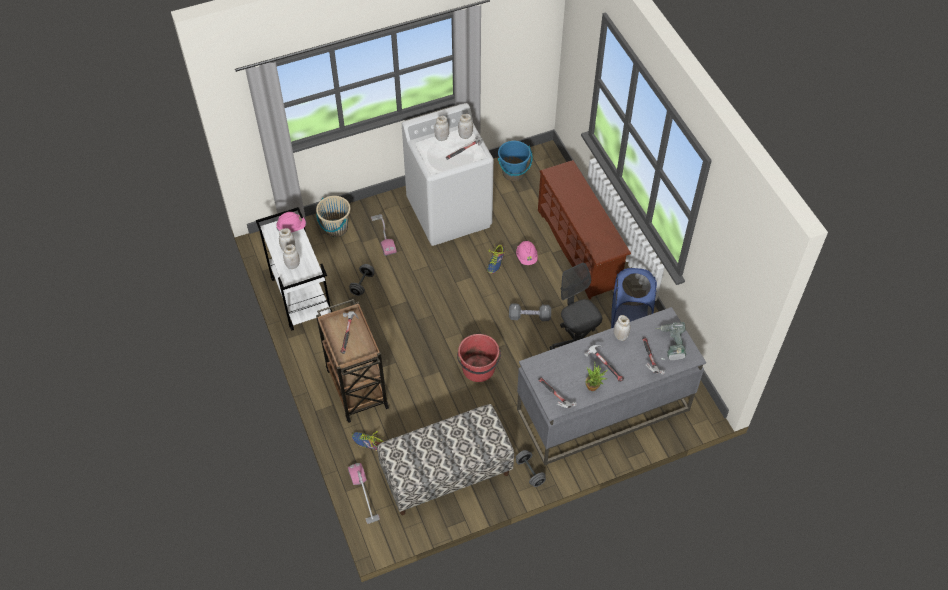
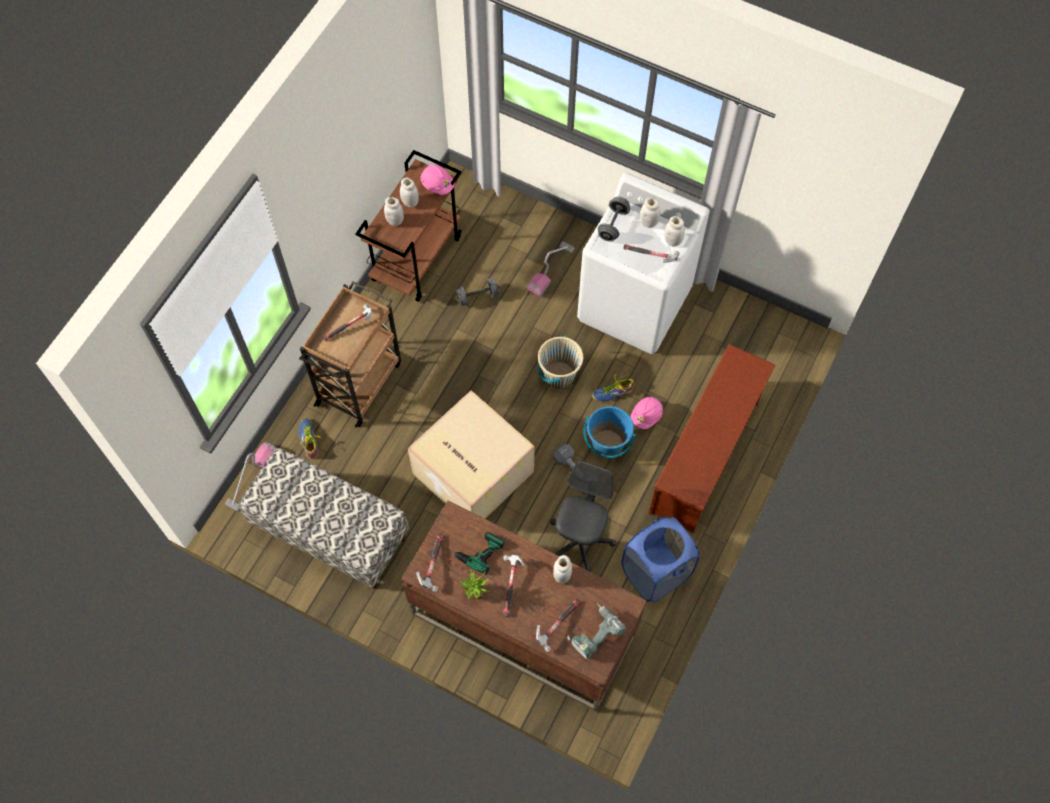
camera: 50 degrees right, 10 degrees up
(300, 297) = (416, 258): white cart -> brown cart
(336, 228) = (521, 224): beige bucket -> beige bucket (559, 375)
(478, 369) = (471, 472): red bucket -> cardboard box
(513, 173) = (743, 324): blue bucket -> blue bucket (607, 444)
(530, 472) = (393, 606): grey dumbbell -> grey dumbbell (613, 225)
(564, 368) = (475, 549): none -> power drill
(602, 410) = (522, 624): grey desk -> brown desk

